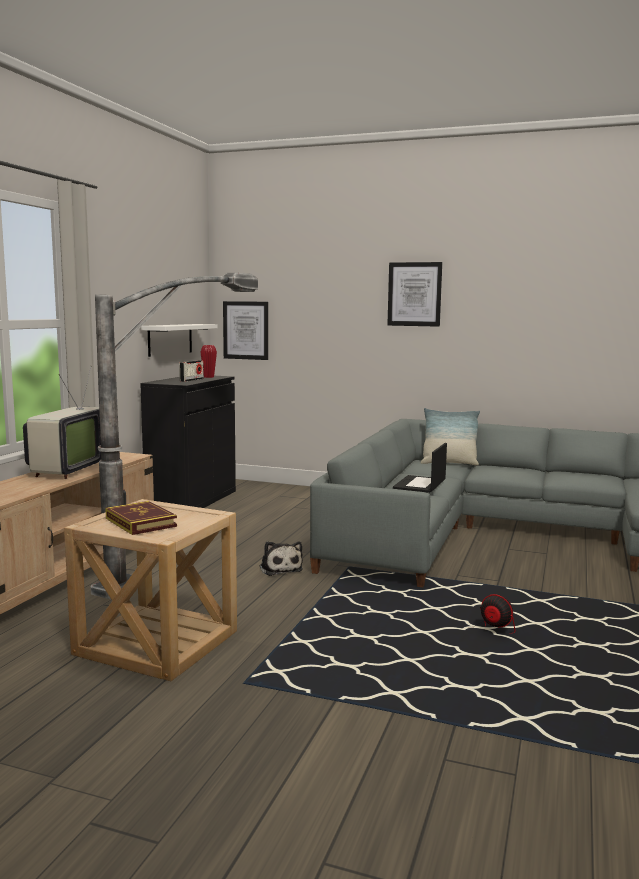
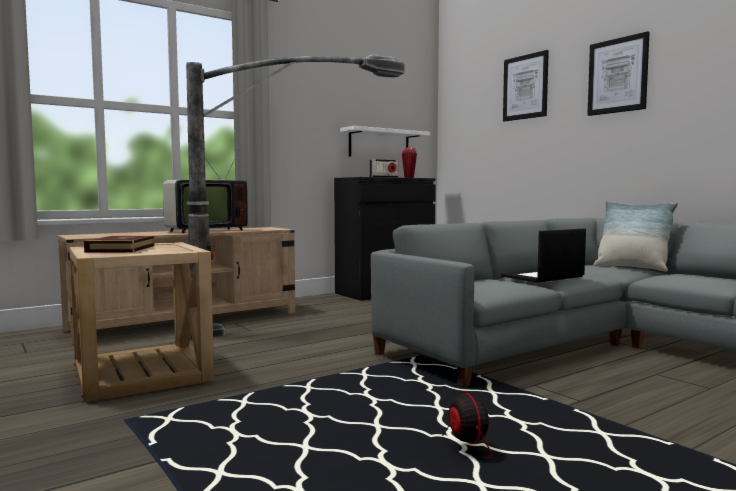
camera: 35 degrees right, 5 degrees down
(246, 330) = (463, 138): picture -> picture (525, 87)
(280, 568) = (354, 345): plush toy -> none

